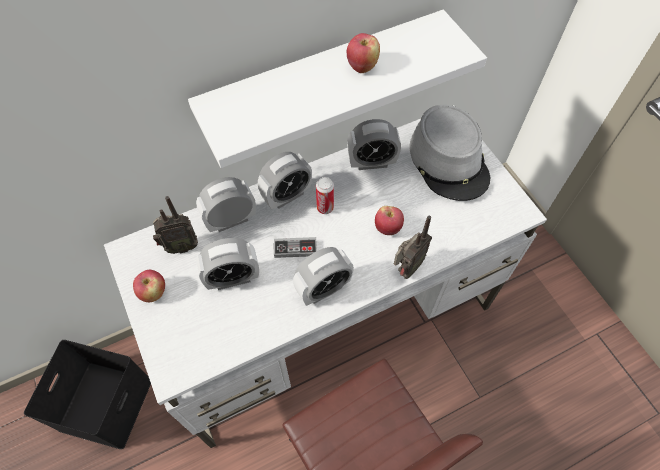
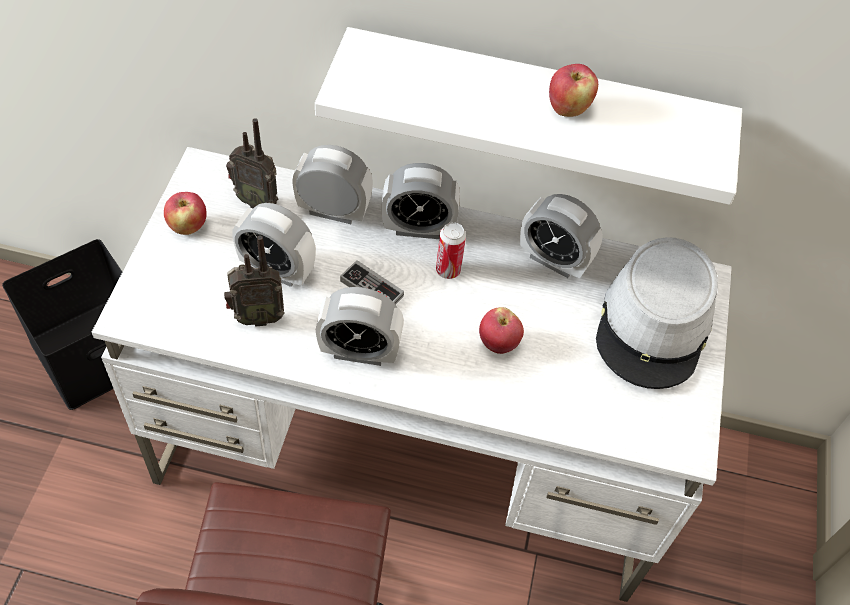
camera: 35 degrees right, 5 degrees down
(406, 269) = (474, 401): radio -> radio (257, 317)

